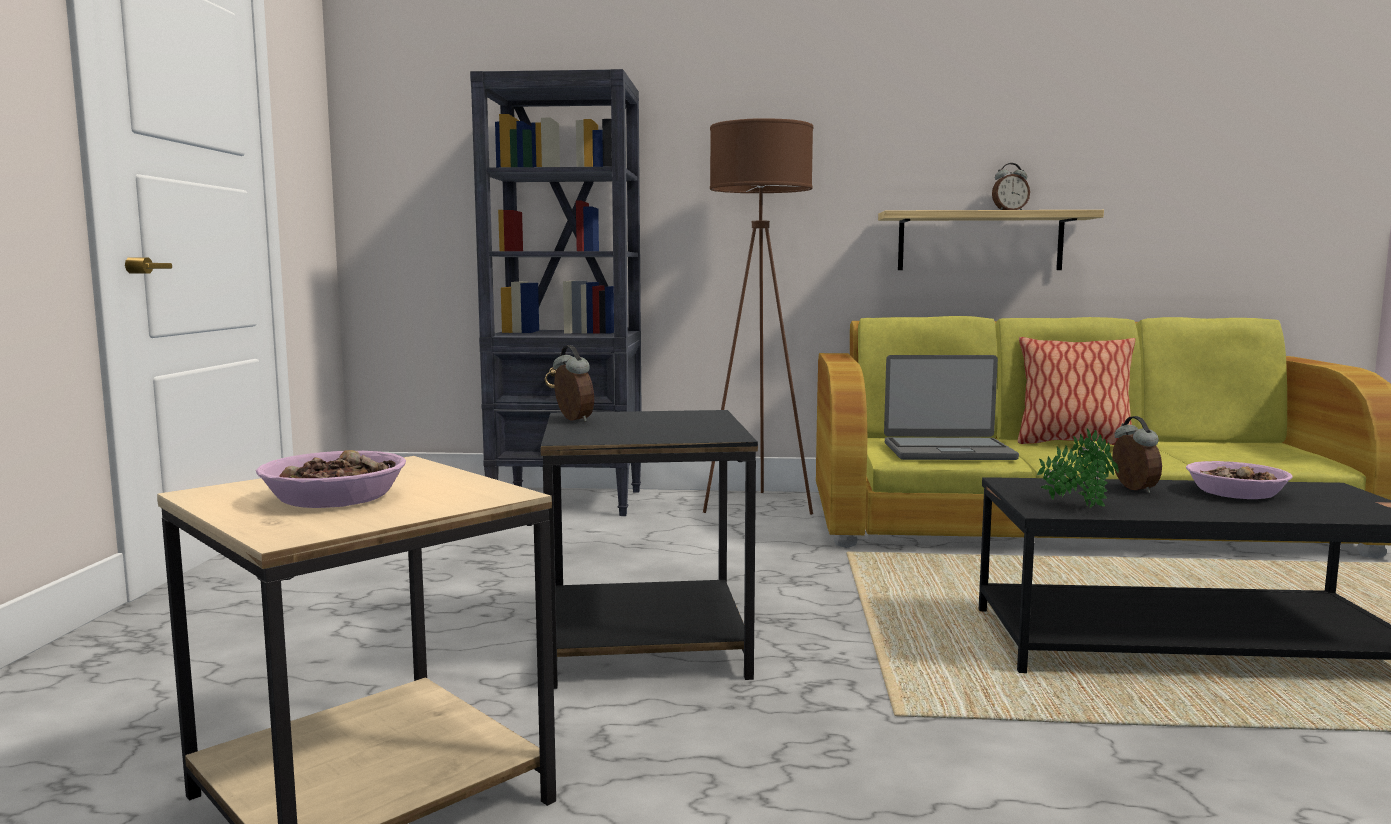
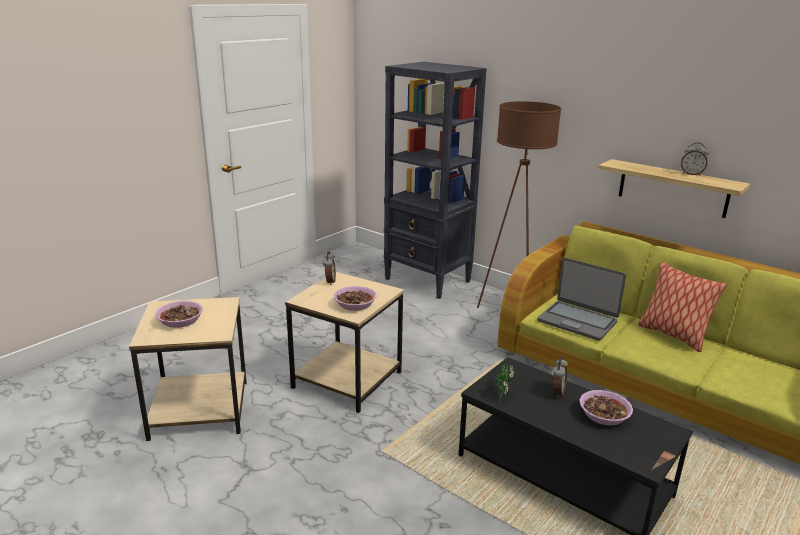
camera: 35 degrees right, 15 degrees up
(643, 643) = (346, 379): black side table -> beige side table
(691, 429) = (355, 304): none -> bowl

